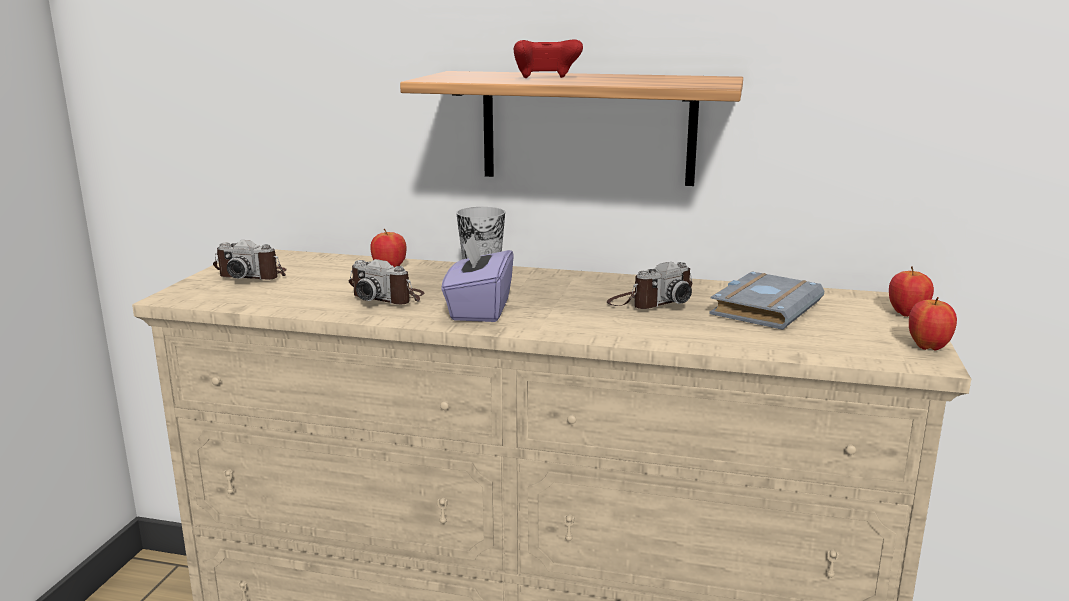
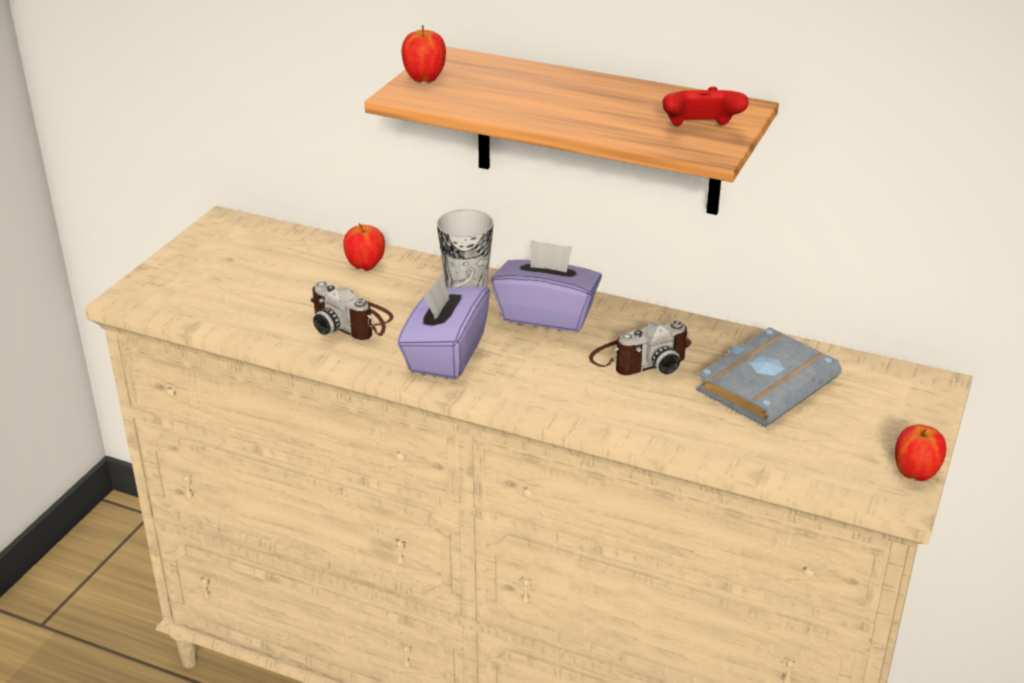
camera: 10 degrees right, 15 degrees up
(253, 275) = (214, 265): camera -> none
(546, 78) = (533, 103): red game controller -> red game controller (700, 130)
(557, 284) = (547, 314): none -> purple tissue box
(907, 314) = (927, 412): apple -> apple (424, 79)

